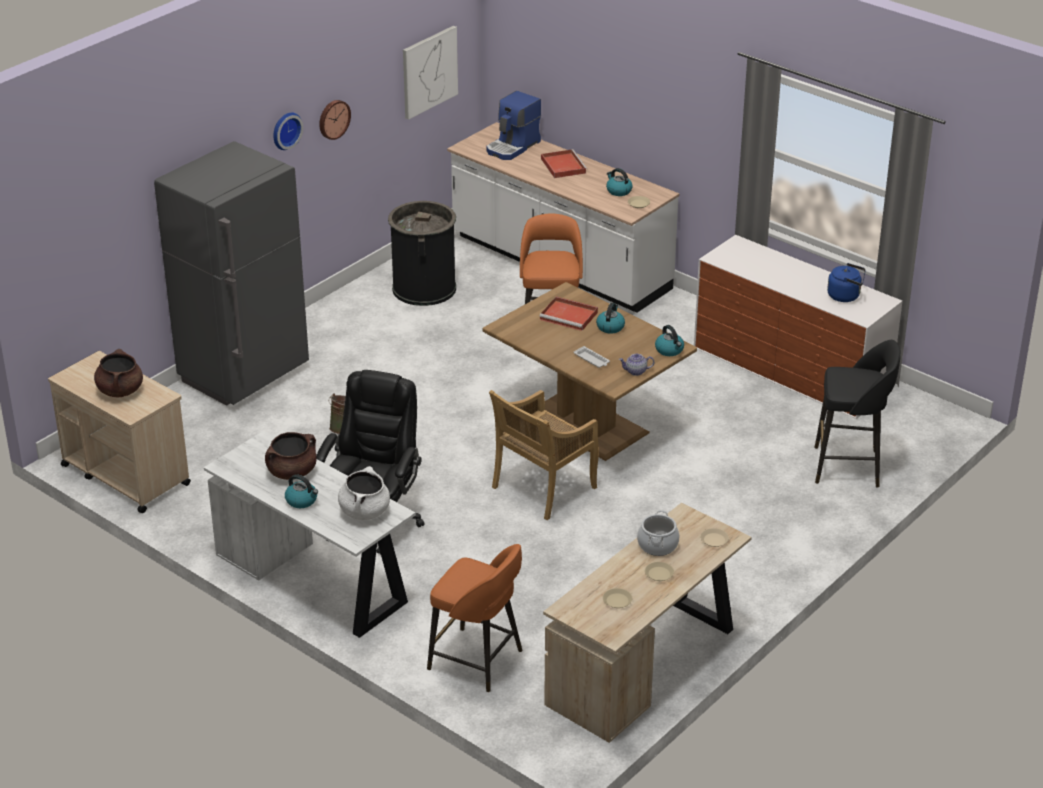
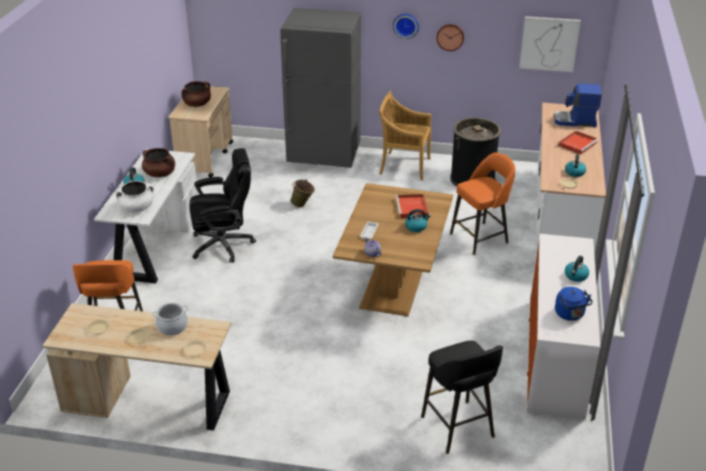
camera: 60 degrees right, 0 degrees up
(543, 489) = (306, 294): beige chair -> beige chair (403, 166)
(669, 350) = (413, 259): kettle -> kettle (576, 276)

